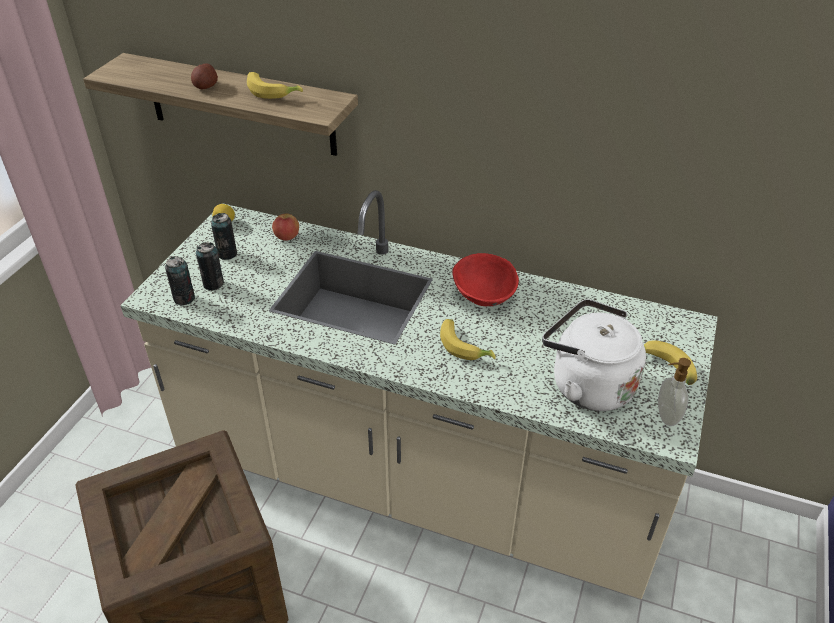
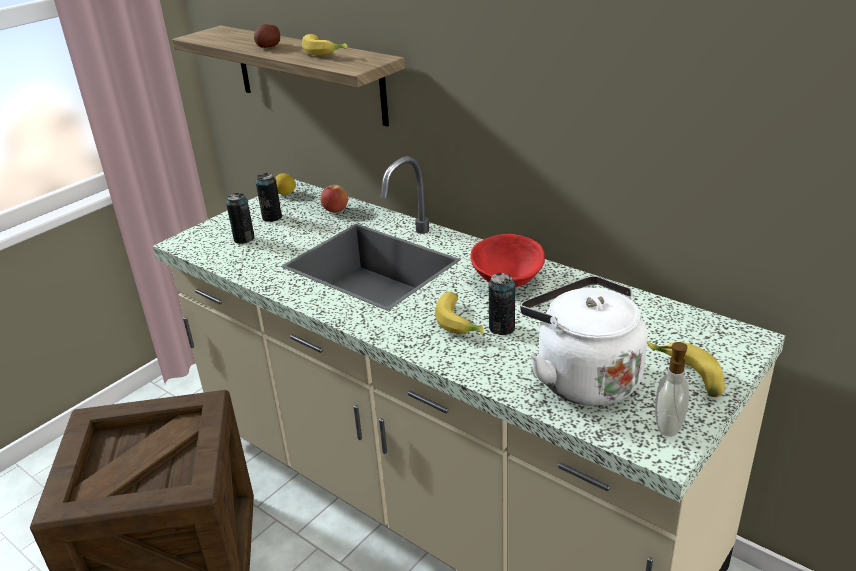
camera: 20 degrees right, 10 degrees down
(184, 299) = (210, 247): can -> can (502, 328)

